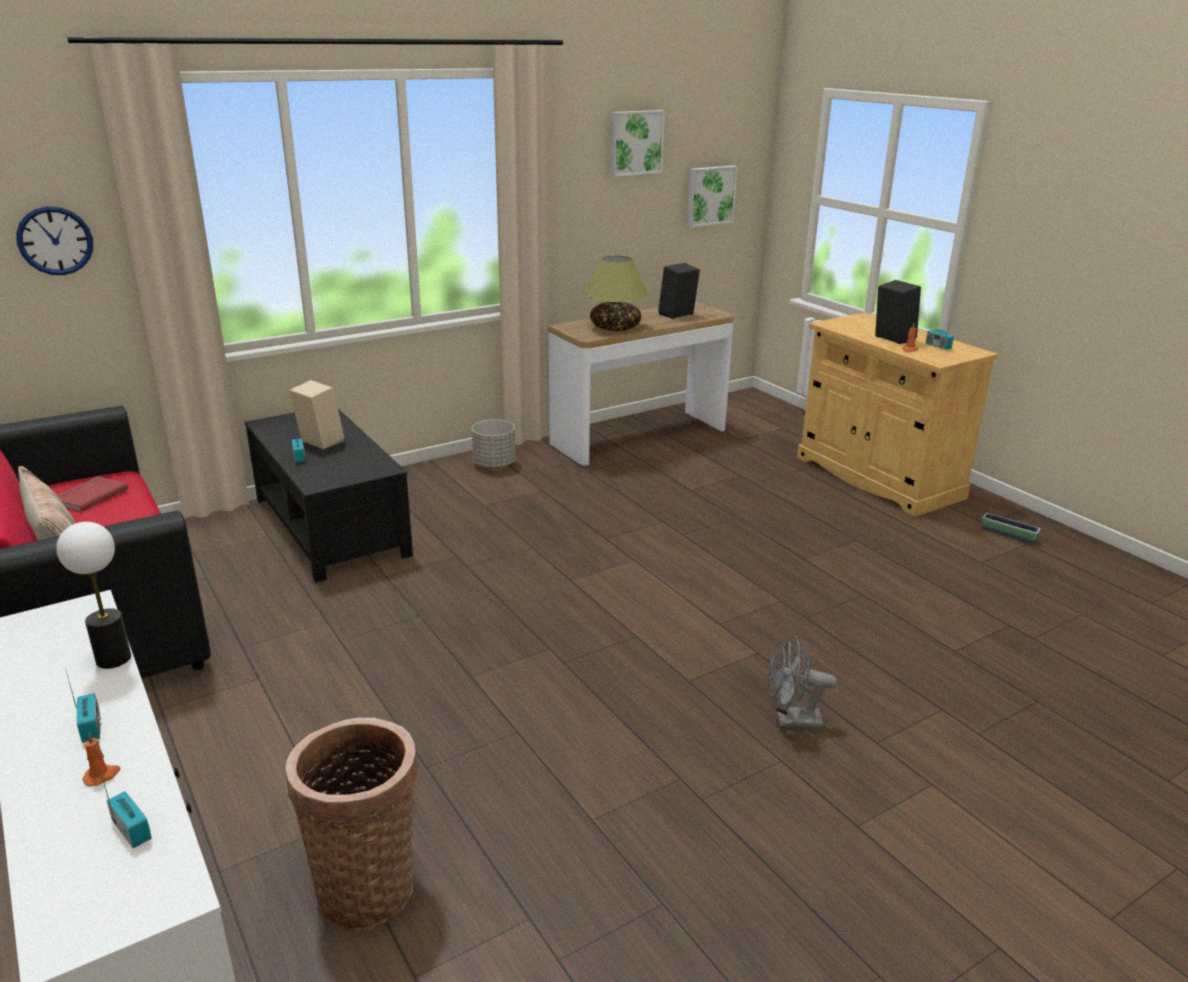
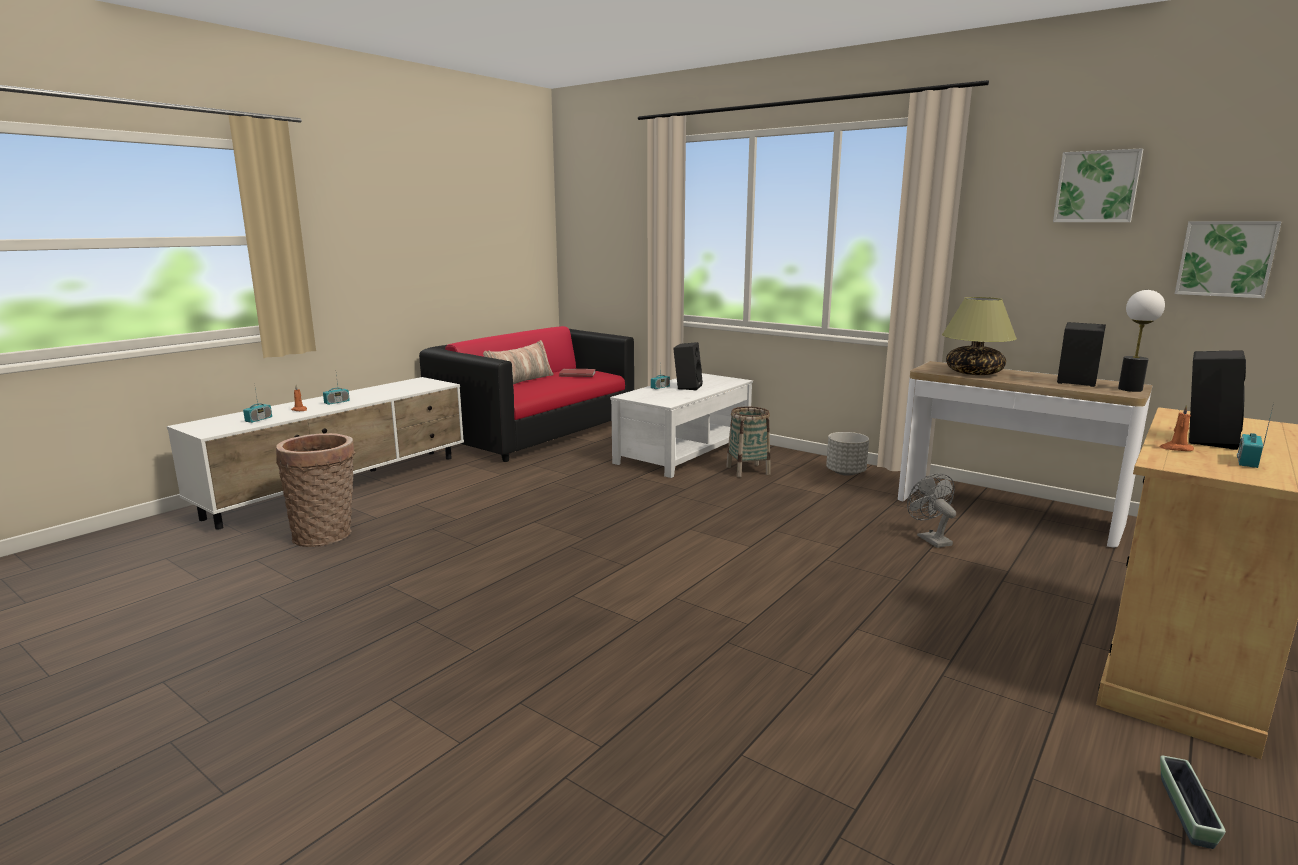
camera: 70 degrees right, 10 degrees down
(55, 241) = (626, 234): wall clock -> none
(113, 658) = (395, 395): table lamp -> table lamp (1130, 389)
(318, 443) = (687, 387): beige speaker -> black speaker
(329, 527) = (683, 452): black coffee table -> white coffee table
(437, 507) = (748, 470): none -> basket
(791, 721) = (535, 650): grey fan -> grey fan (930, 539)

